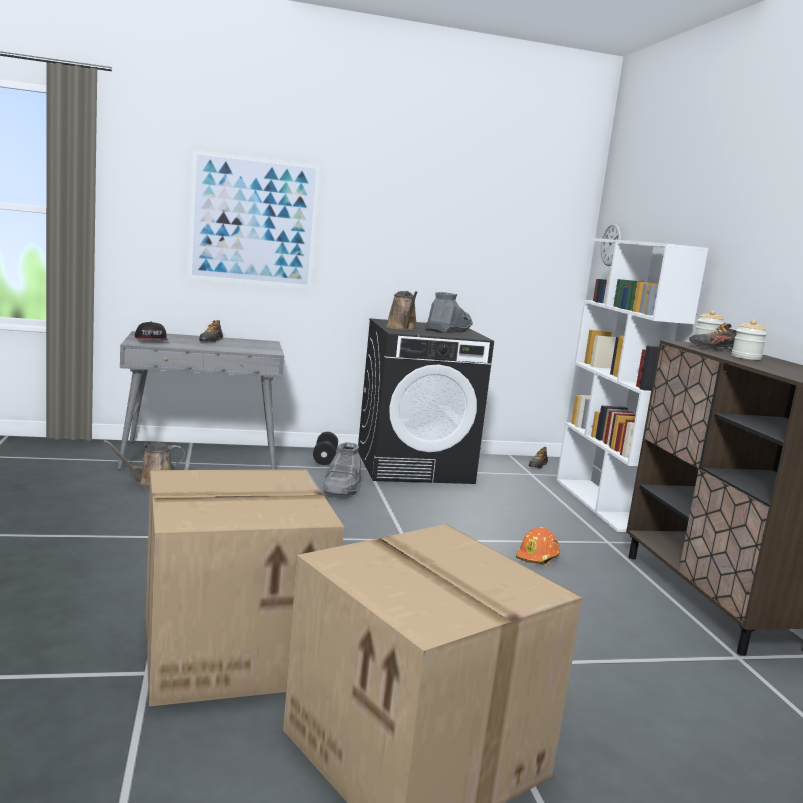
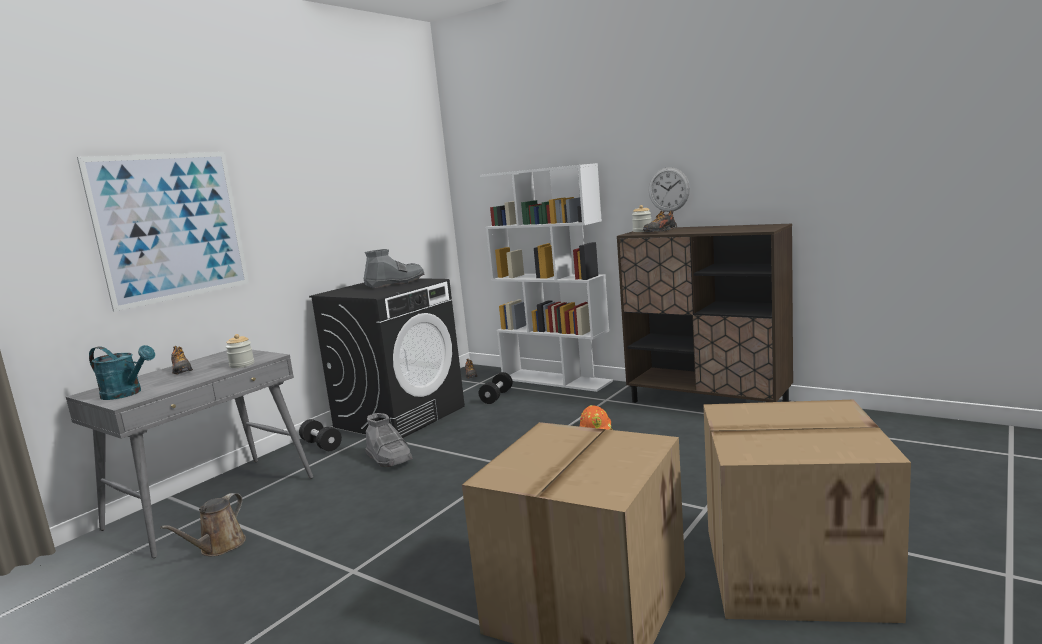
camera: 40 degrees left, 0 degrees up
(151, 340) = (127, 394): cap -> turquoise watering can
(402, 328) = (367, 293): brown watering can -> none
(448, 330) = (395, 283): grey boot -> grey boot turned 75 degrees clockwise
(518, 490) = (497, 397): none -> black dumbbell
(611, 244) = (474, 178): wall clock -> wall clock (668, 189)
(746, 357) = (691, 230): jar -> jar (242, 365)

